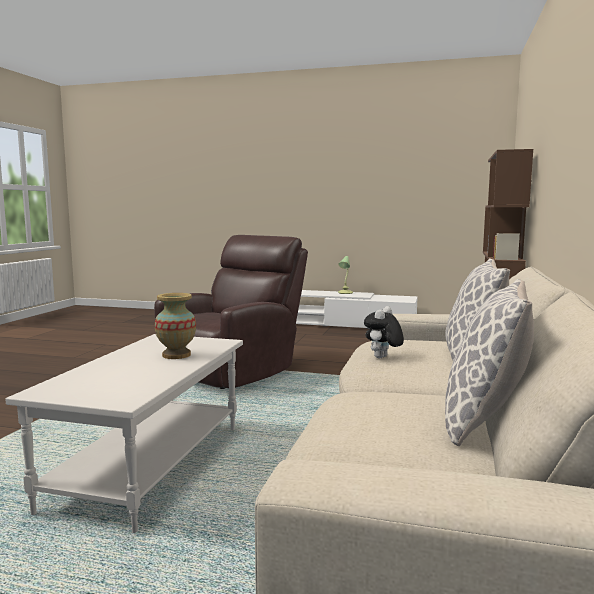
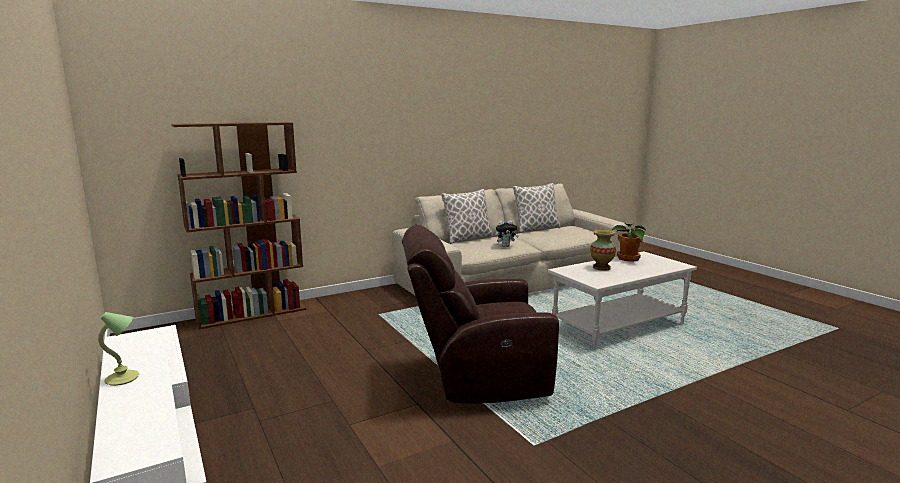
camera: 135 degrees left, 5 degrees up
(149, 380) = (628, 259): none -> potted plant

